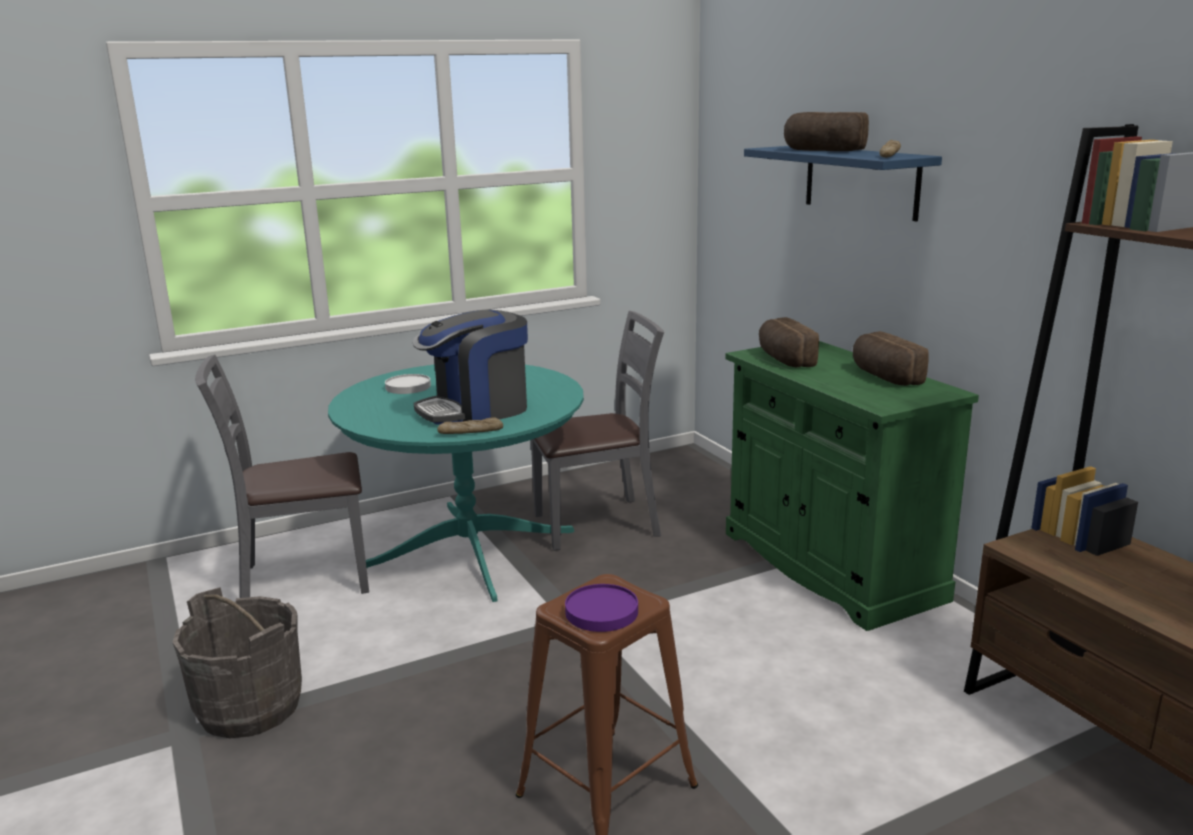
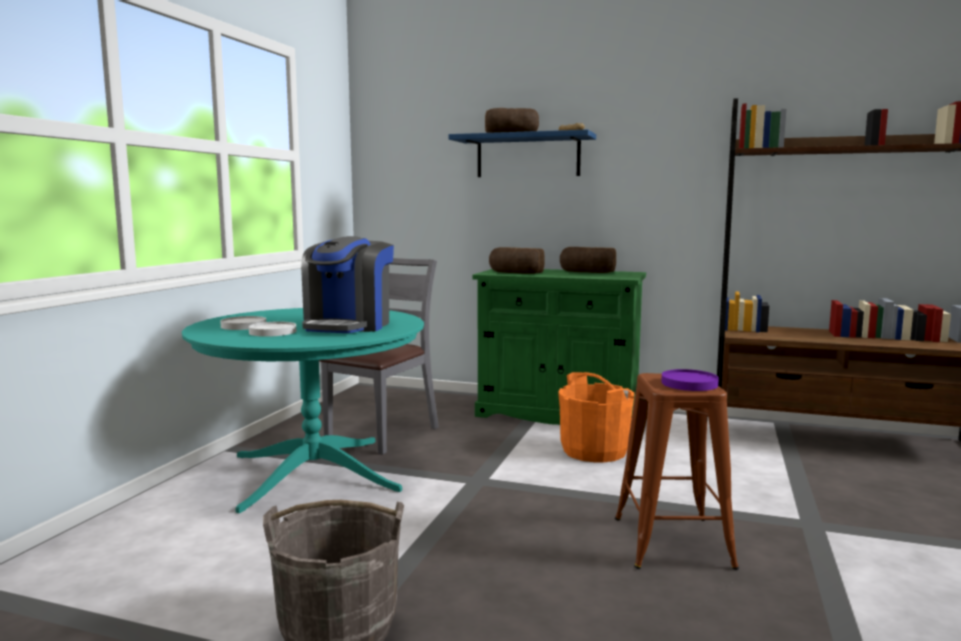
camera: 45 degrees left, 10 degrees down
(303, 580) = (195, 537): grey chair -> none
(402, 404) = (273, 332): none -> white plate
(470, 432) = (385, 333): bread -> none
(763, 638) = (594, 451): none -> orange bucket

